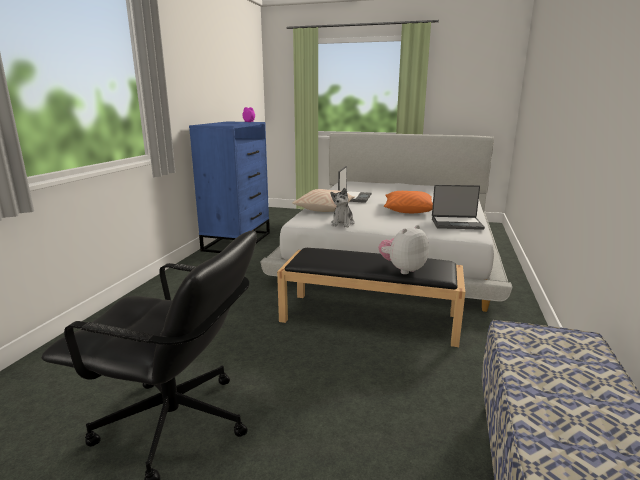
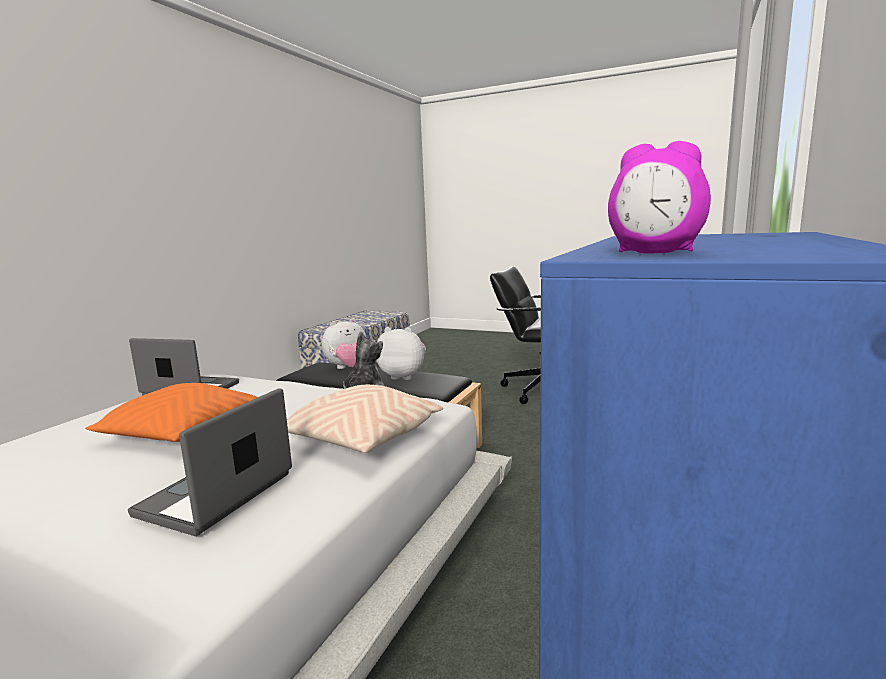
camera: 170 degrees left, 5 degrees down
(342, 261) = (403, 376): none -> plush toy

